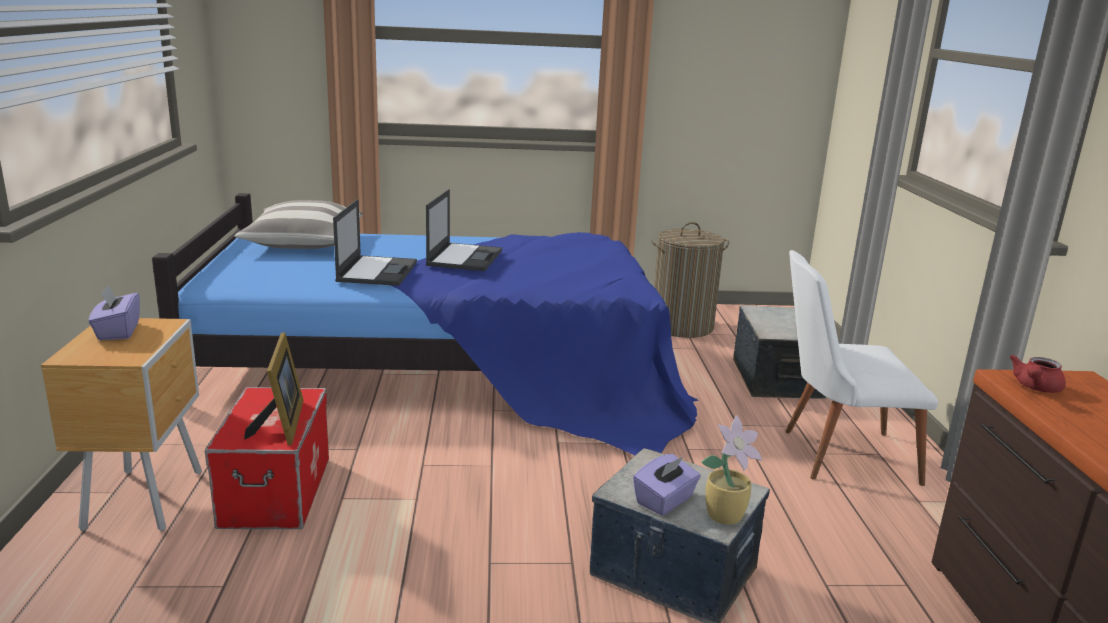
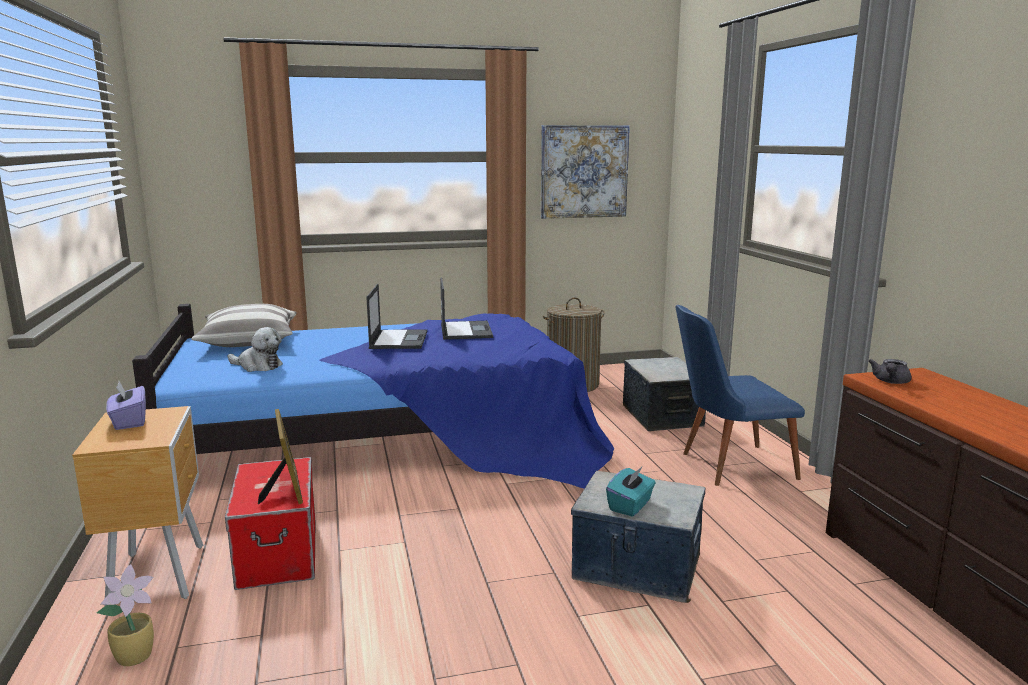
camera: 10 degrees left, 5 degrees down
(297, 274) = (258, 366): none -> plush toy
(377, 271) = (328, 357): laptop -> laptop (465, 330)
(665, 501) = (630, 506): purple tissue box -> turquoise tissue box
(724, 67) = (584, 171): none -> picture
(726, 515) = (681, 510): potted plant -> potted plant (136, 656)
(835, 454) = (727, 465): white chair -> blue chair
(1035, 388) = (890, 382): red teapot -> grey teapot

